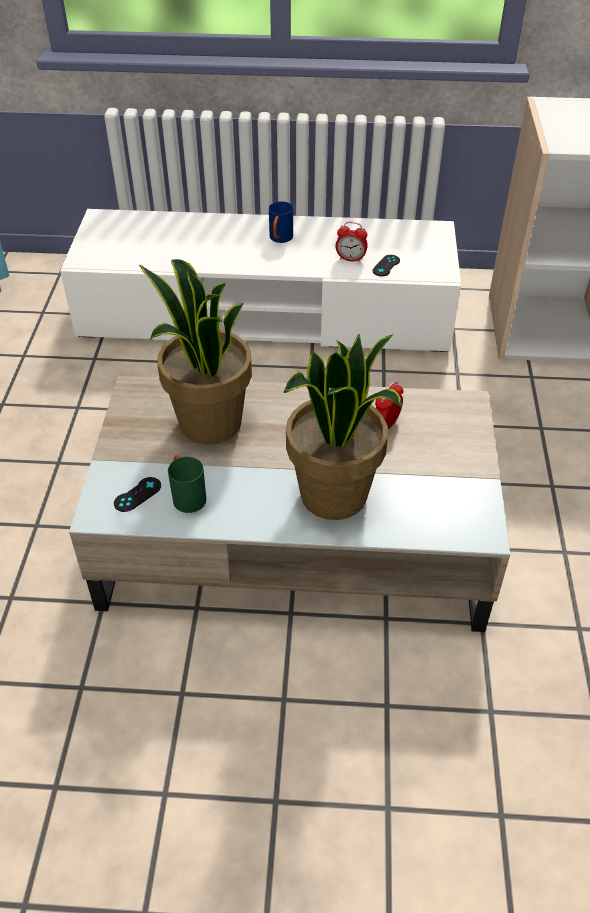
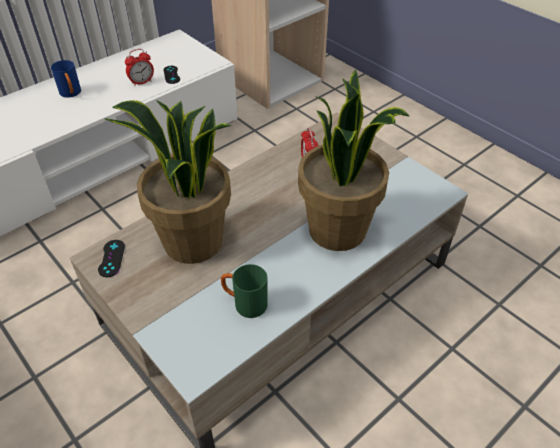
camera: 45 degrees left, 0 degrees up
(137, 494) = (207, 331): black game controller -> black game controller (111, 258)

